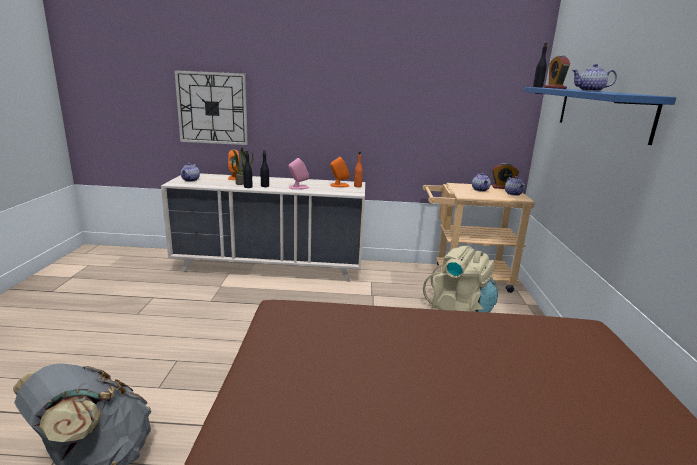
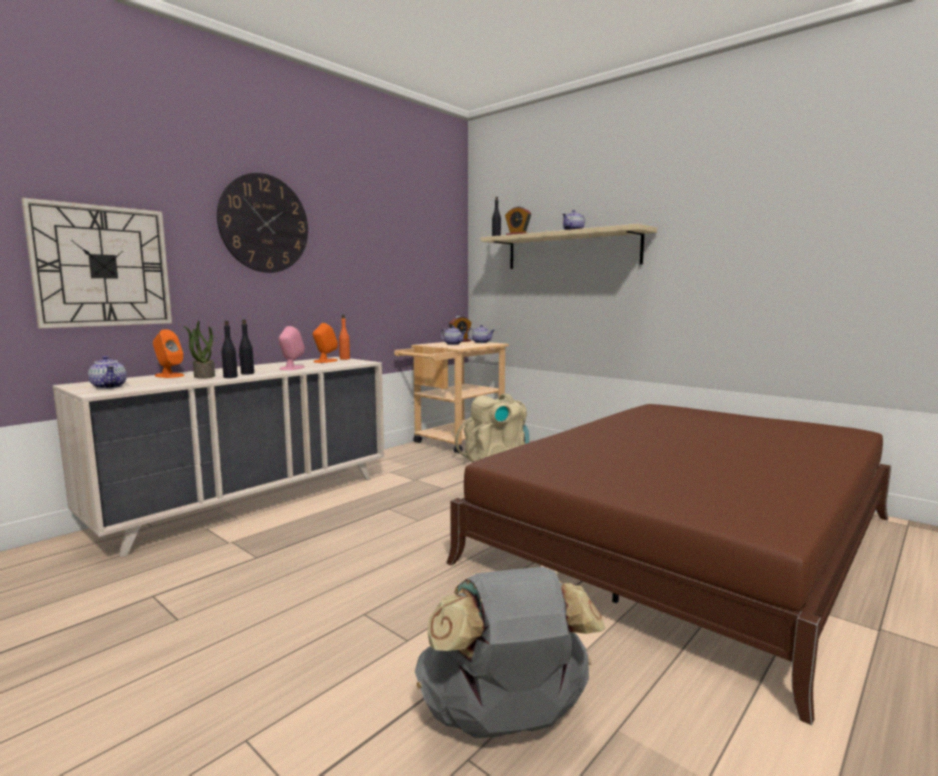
camera: 50 degrees left, 10 degrees down
(316, 78) = (264, 223): none -> wall clock
(602, 112) = (571, 250): blue shelf -> beige shelf

